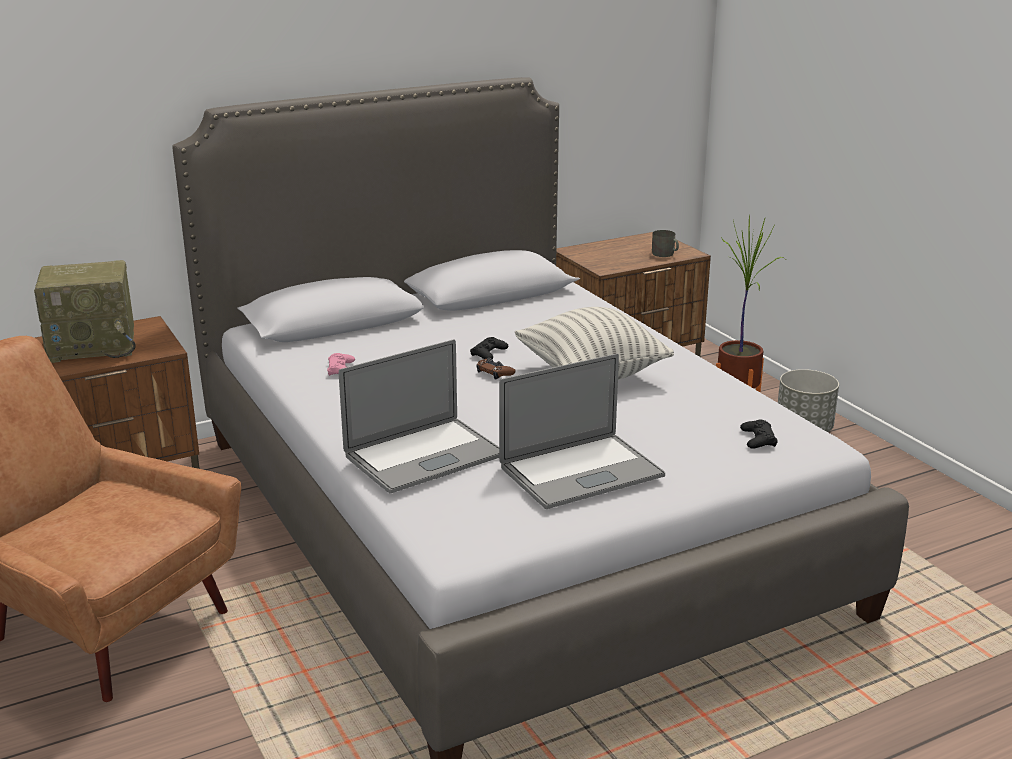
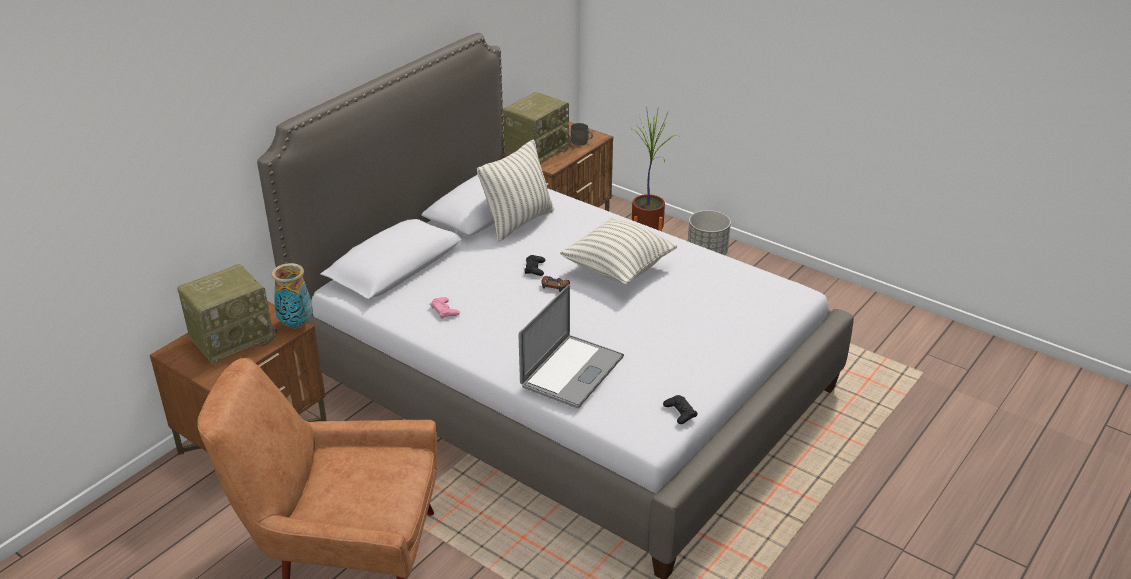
camera: 25 degrees left, 10 degrees up
(170, 348) = (297, 324): none -> vase
(514, 310) = (518, 222): none -> pillow
(581, 471) = (679, 355): laptop -> none
(603, 253) = (537, 150): none -> radio
(758, 439) = (759, 298): black game controller -> black game controller (680, 412)

